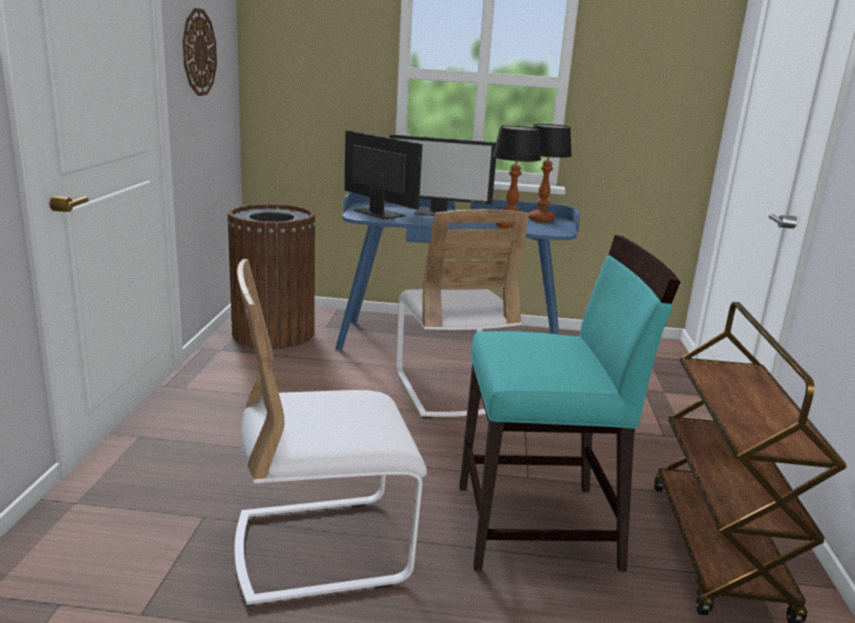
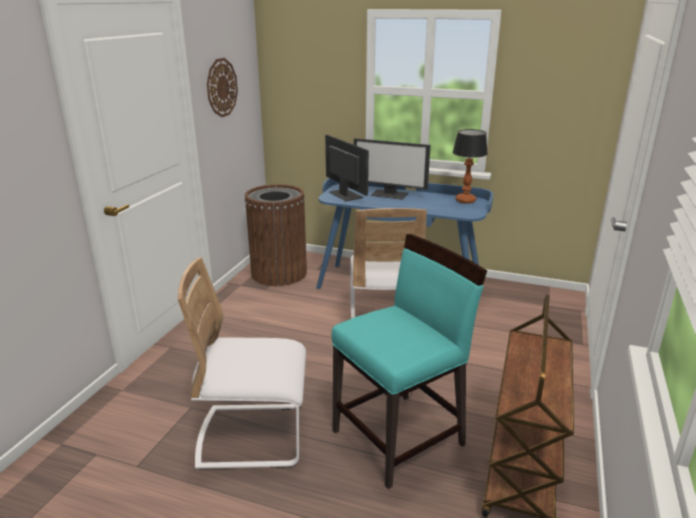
camera: 15 degrees right, 5 degrees up
(509, 227) = (435, 209): table lamp -> none
(539, 526) = (399, 437): turquoise chair -> turquoise chair turned 45 degrees counterclockwise

